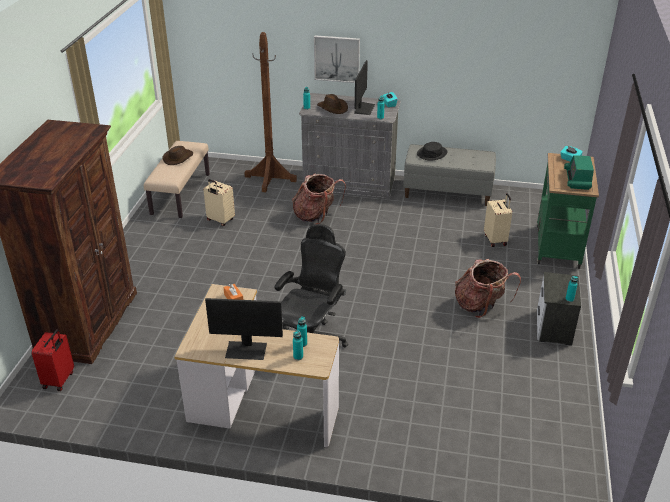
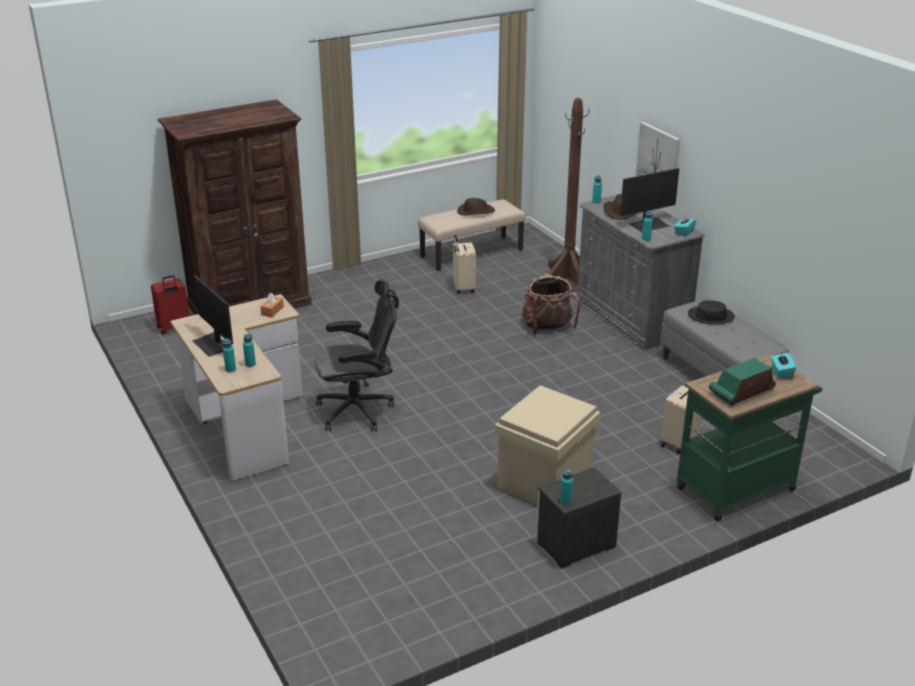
camera: 50 degrees right, 5 degrees down
(481, 306) = (544, 481): backpack -> beige storage box

